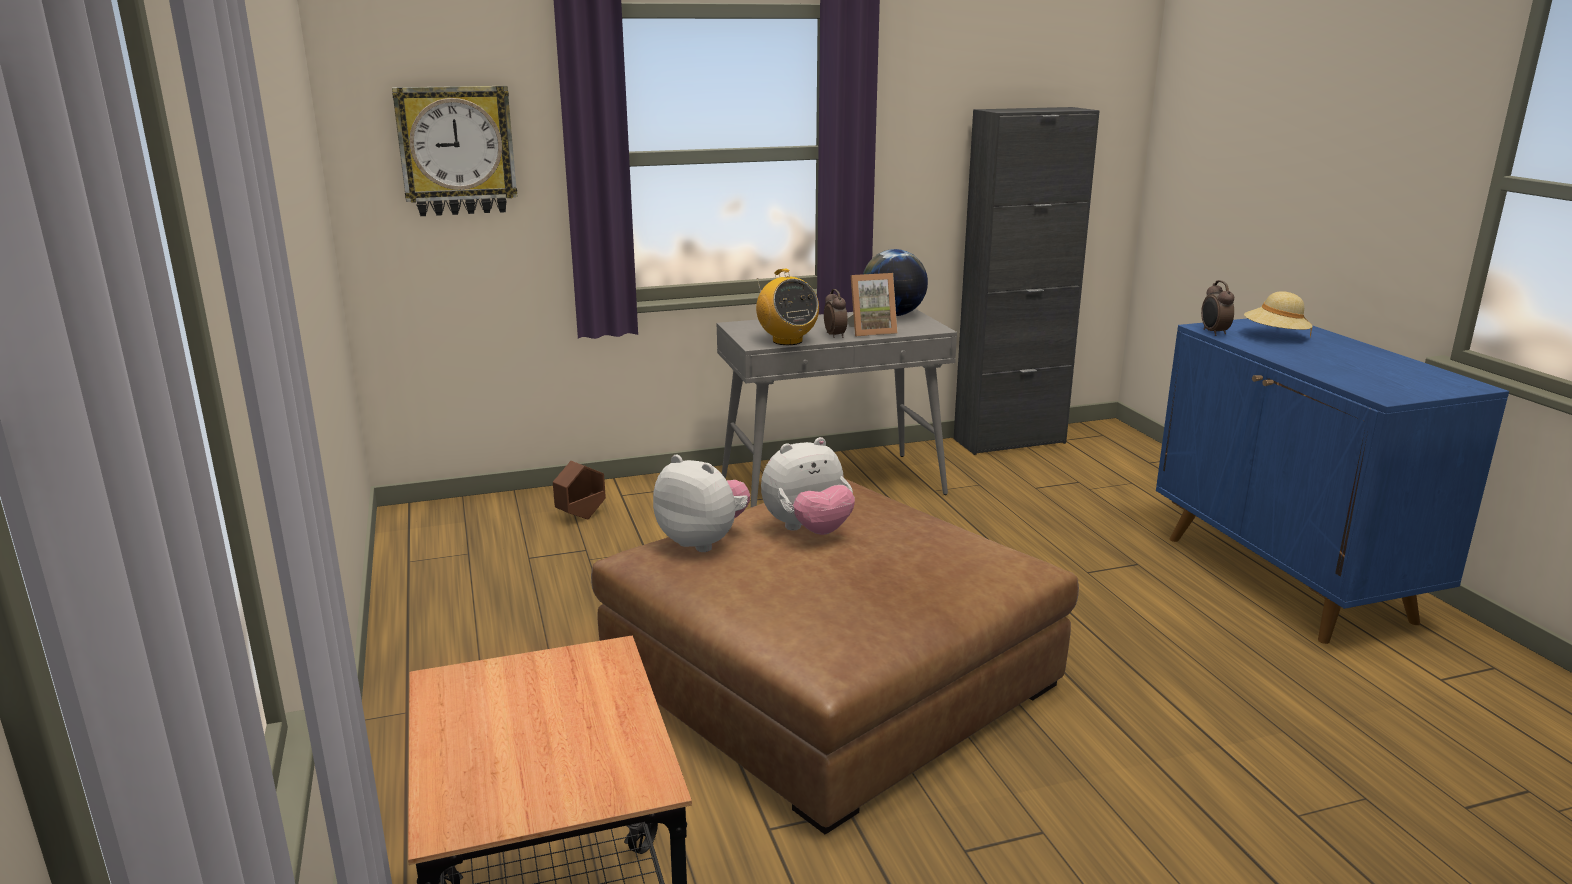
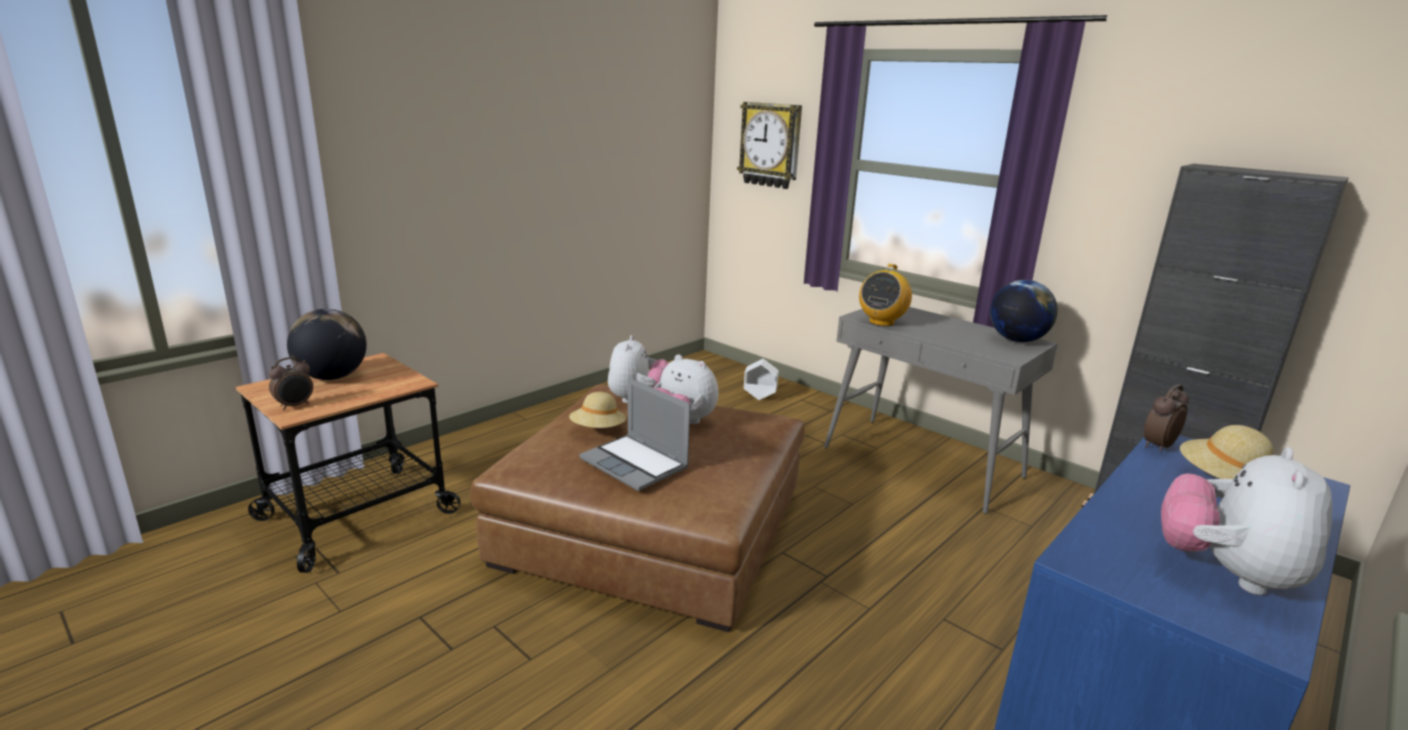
camera: 60 degrees right, 0 degrees up
(489, 733) = (332, 377): none -> globe
(581, 516) = (759, 397): brown planter -> white planter
(780, 583) = (598, 430): none -> beige hat
(835, 335) = (922, 332): alarm clock -> alarm clock (295, 406)
(871, 331) = (956, 340): picture frame -> none
(898, 579) = (636, 464): none -> laptop
(1399, 371) = (1226, 573): none -> plush toy

